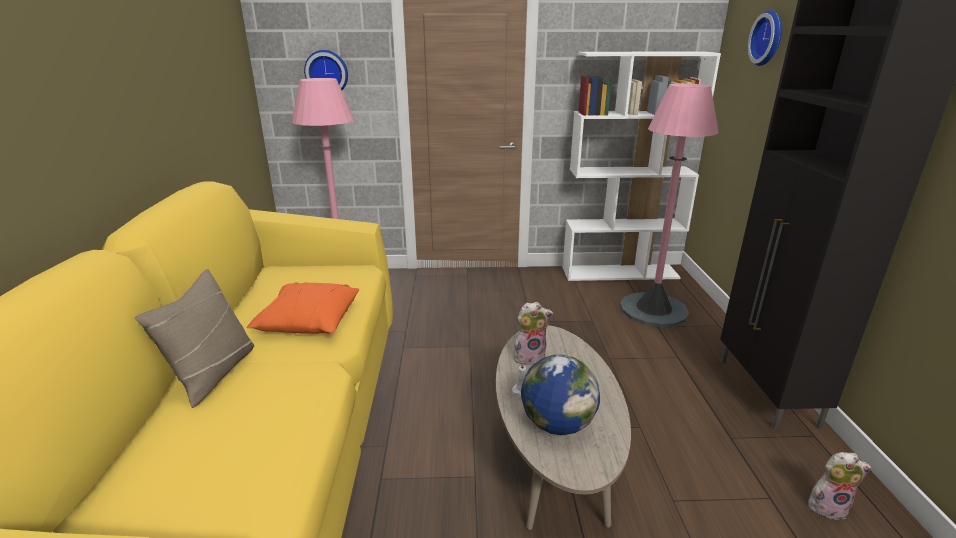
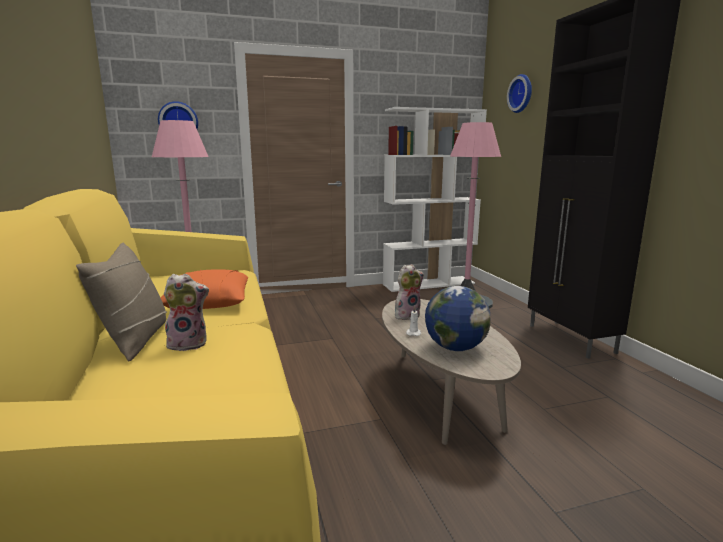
camera: 15 degrees left, 10 degrees down
(827, 506) = (647, 395): plush toy -> plush toy (189, 344)

